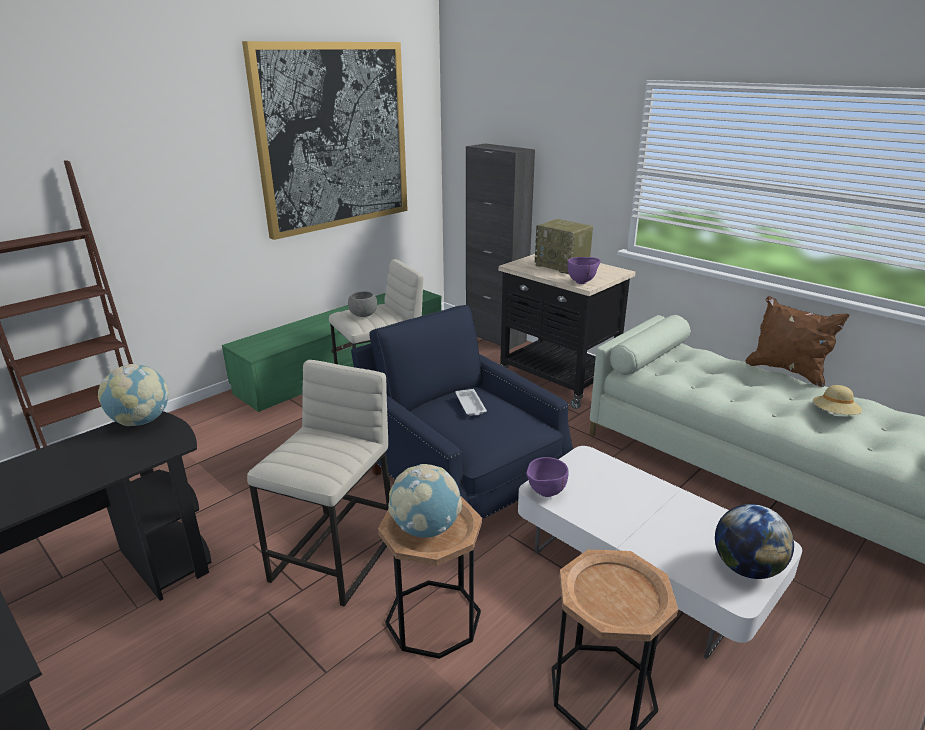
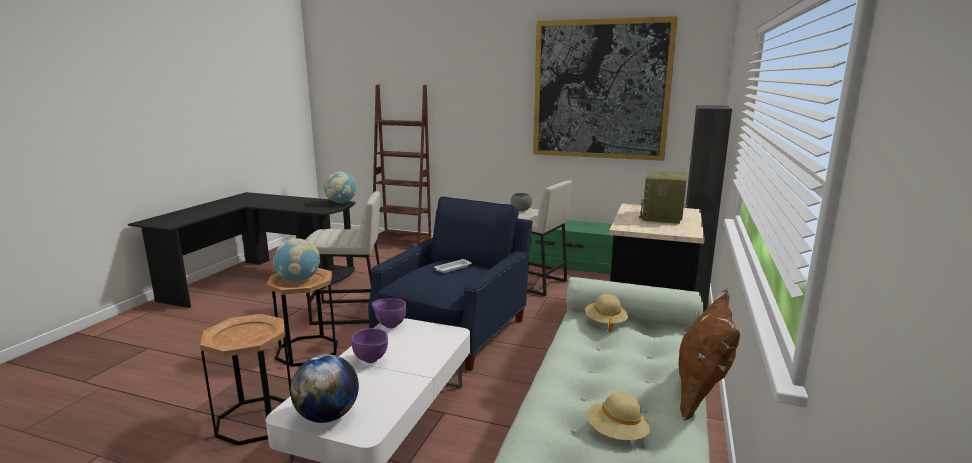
camera: 65 degrees right, 10 degrees down
(582, 282) = (629, 225): purple bowl -> purple bowl (372, 361)
(663, 367) = (605, 322): none -> beige hat

